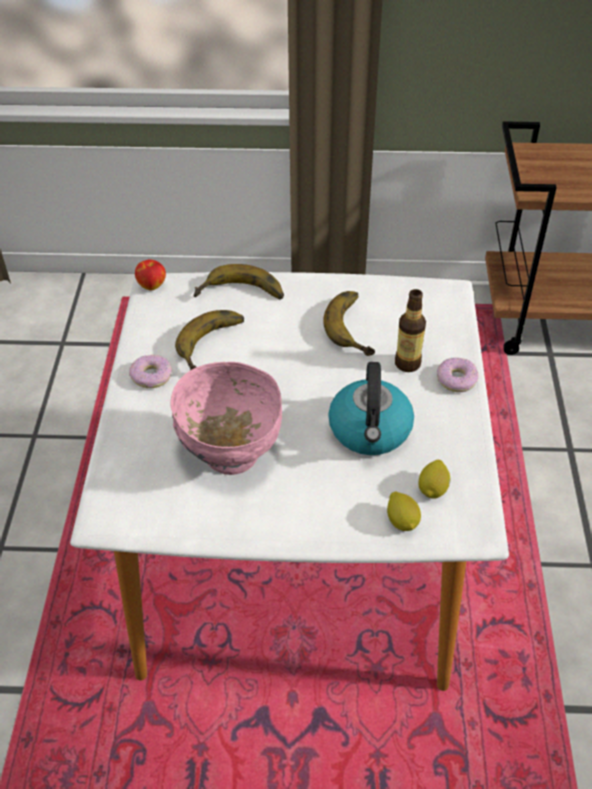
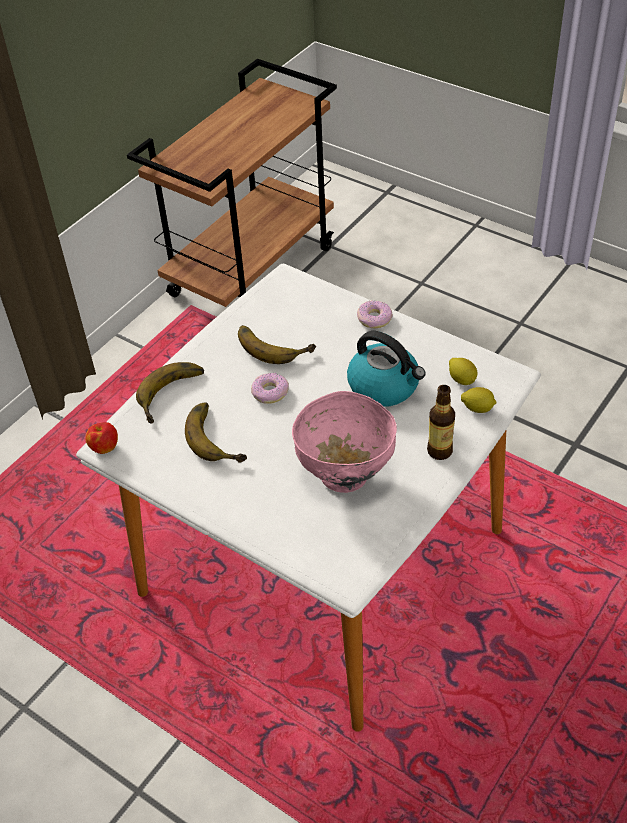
camera: 55 degrees left, 0 degrees up
(151, 376) = (217, 491): donut -> donut (270, 392)
(407, 363) = (337, 336): bottle -> bottle (440, 451)

